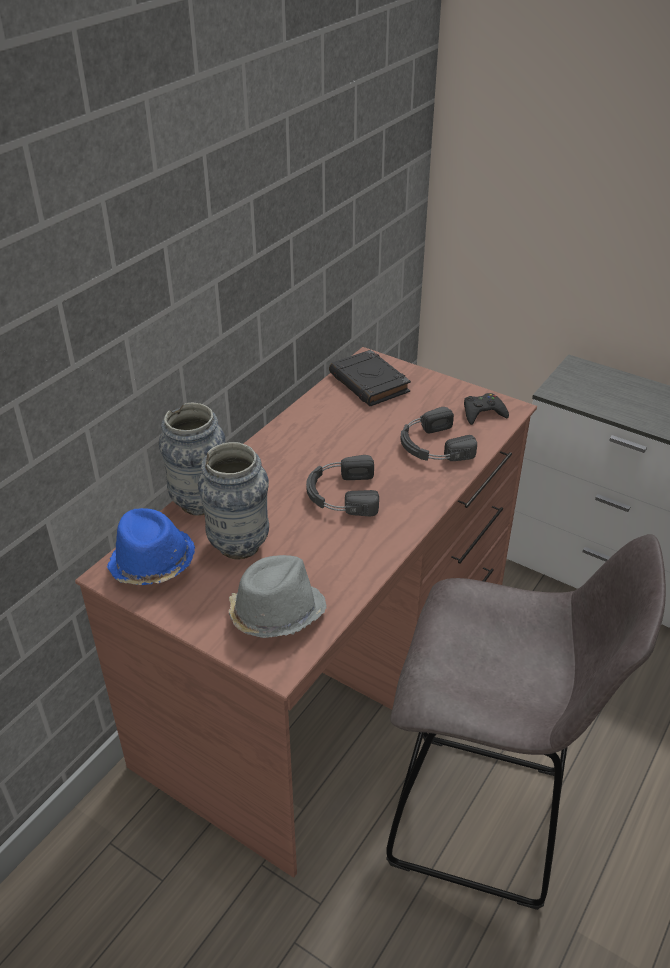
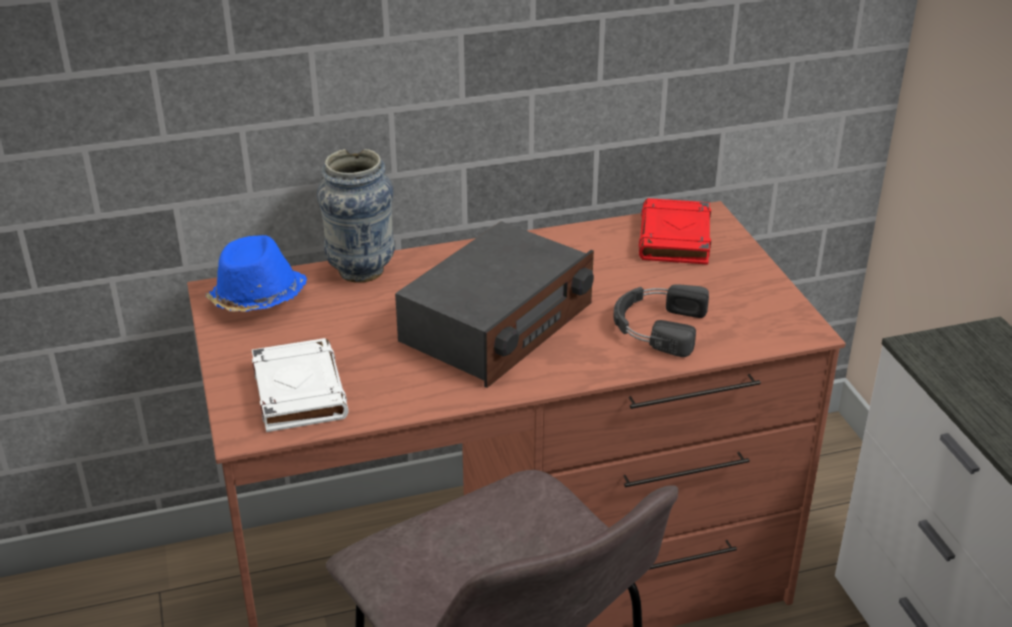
camera: 40 degrees right, 5 degrees down
(239, 546) = (345, 321): vase -> none
(275, 613) = (298, 391): grey hat -> white book
(341, 494) = (497, 324): black headphones -> radio
(370, 383) = (675, 239): black book -> red book
(483, 413) = (764, 320): black game controller -> none

